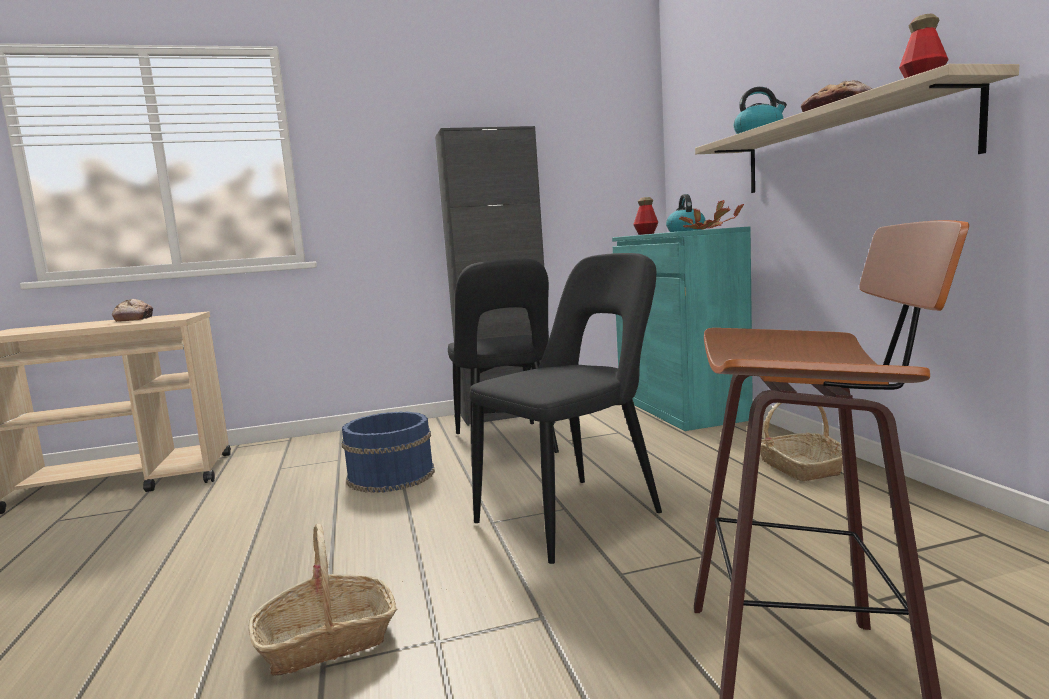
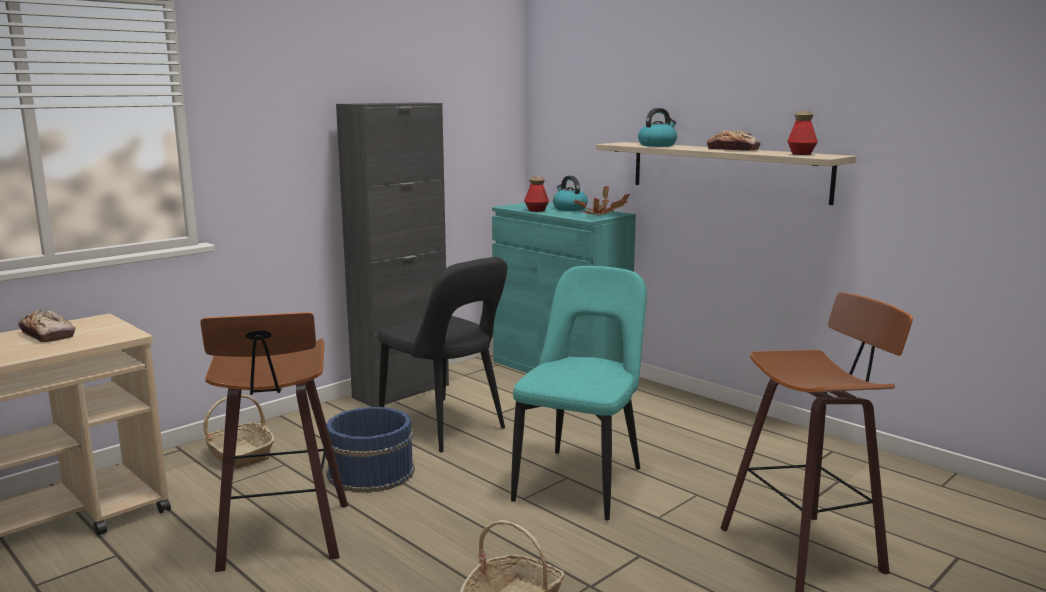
camera: 30 degrees left, 5 degrees up
(246, 519) = (282, 538): none -> stool
(576, 515) = (582, 481): black chair -> turquoise chair
(799, 467) = (698, 417): basket -> basket (239, 455)

